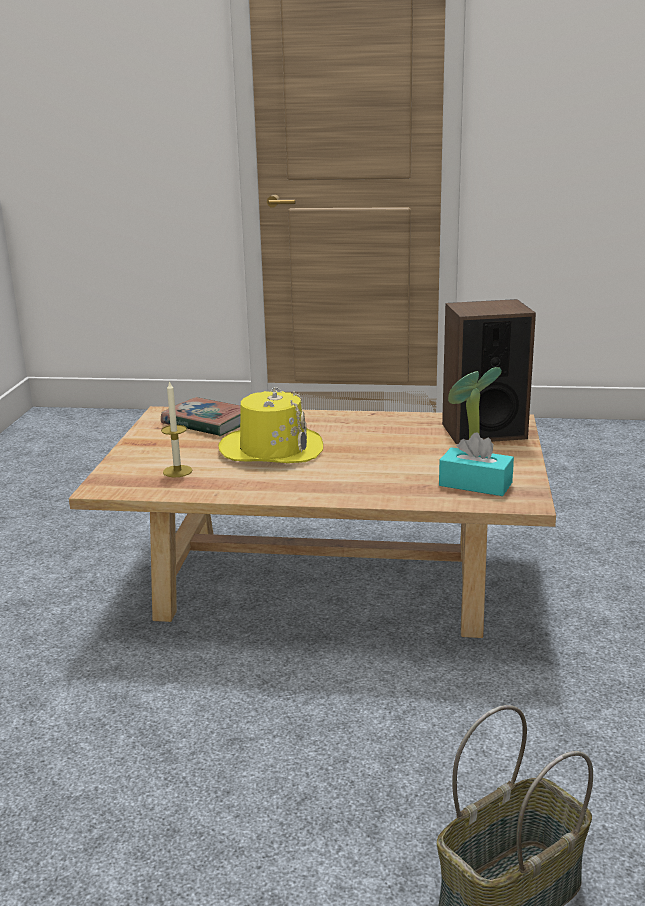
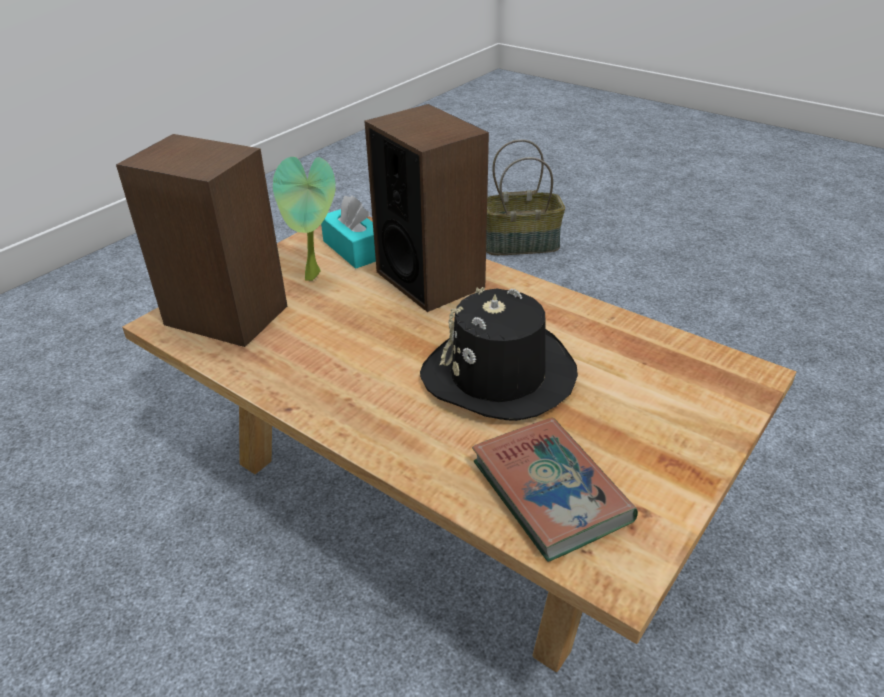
camera: 150 degrees left, 15 degrees up
(177, 471) = (644, 373): candle -> none
(271, 449) = (498, 375): yellow hat -> black hat
(381, 481) = (430, 279): none -> speaker

